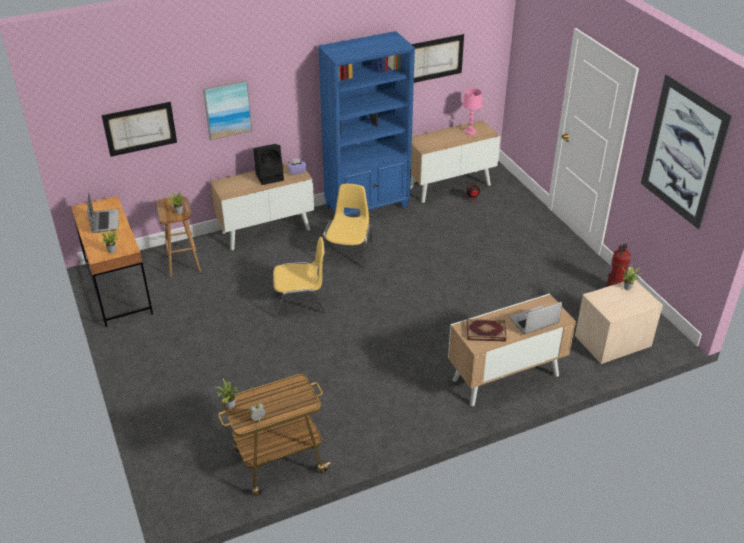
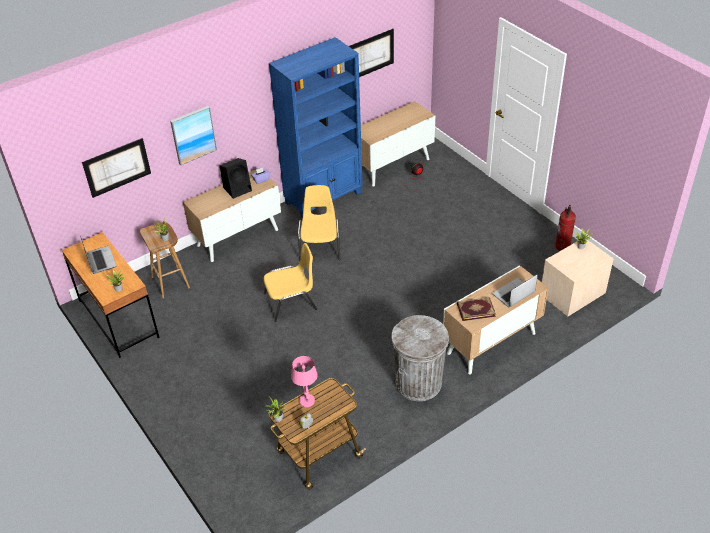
camera: 10 degrees left, 5 degrees up
(412, 405) = (418, 383): none -> grey trash can
(470, 132) = (407, 115): pink table lamp -> pink table lamp (307, 401)
(683, 152) = (616, 125): picture -> none

